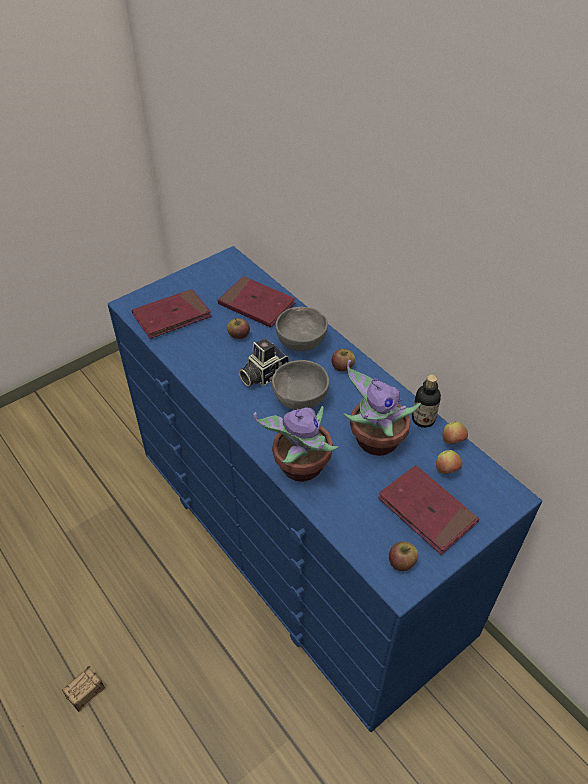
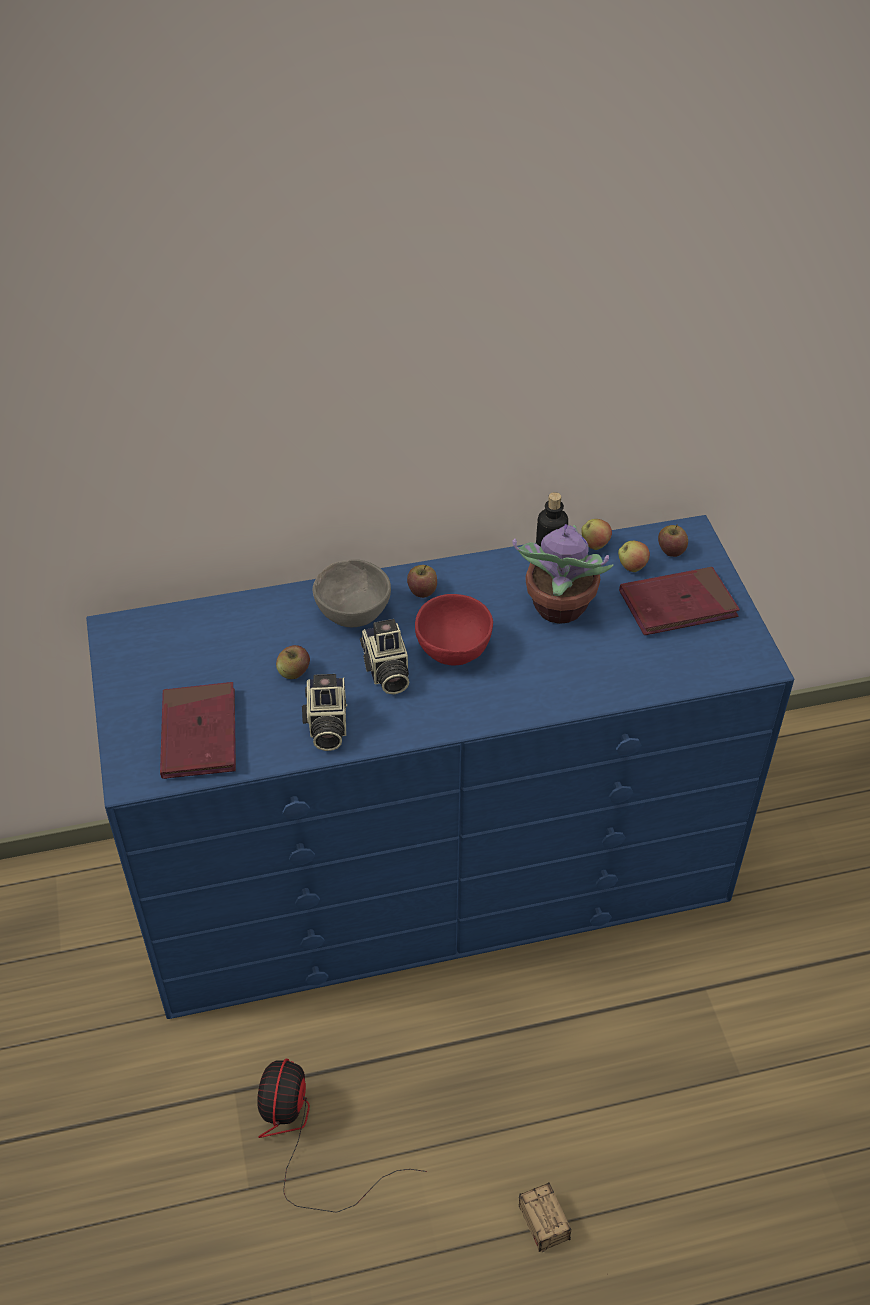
camera: 65 degrees left, 0 degrees up
(100, 545) = (304, 1138): none -> fan
(205, 364) = (326, 725): none -> camera
(256, 305) = (243, 633): red book -> none
(299, 399) = (452, 650): grey bowl -> red bowl
(300, 468) = (563, 688): potted plant -> none
(401, 562) = (732, 651): apple -> apple (671, 550)

